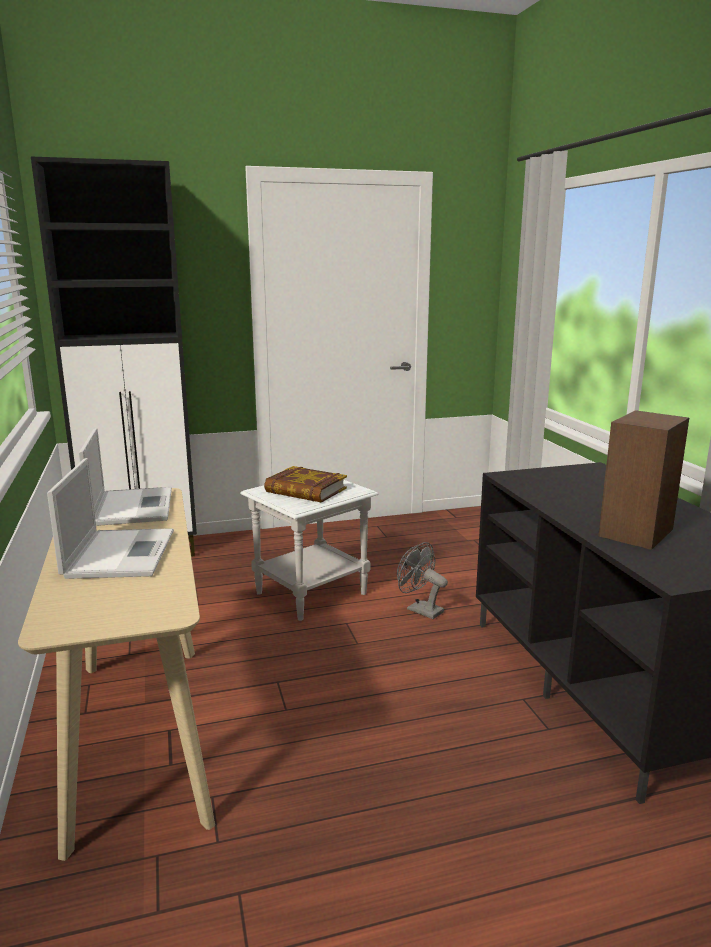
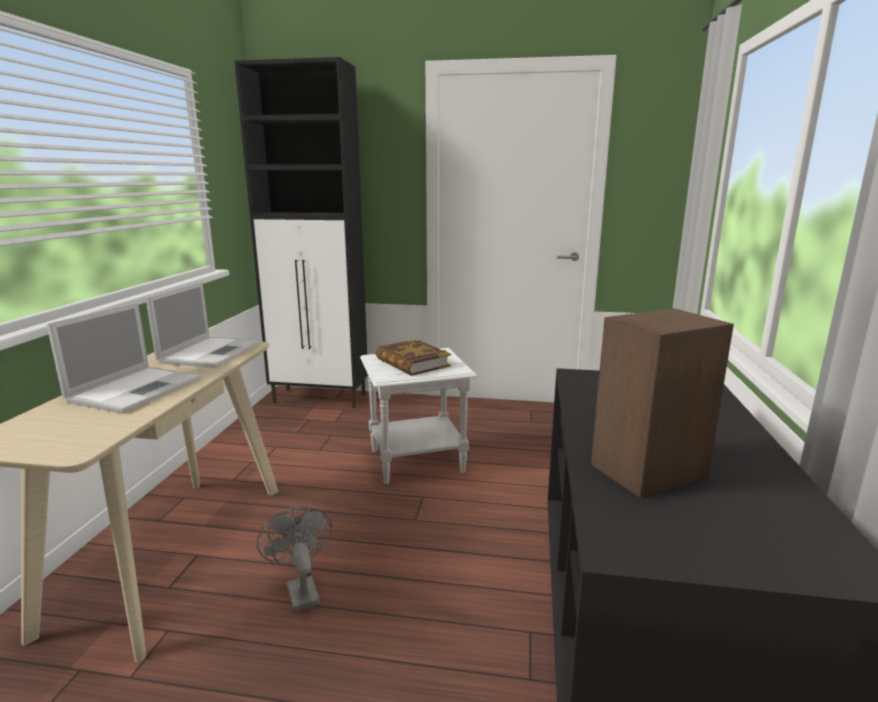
camera: 25 degrees right, 0 degrees up
(420, 609) = (502, 501): grey fan -> grey fan (300, 590)

